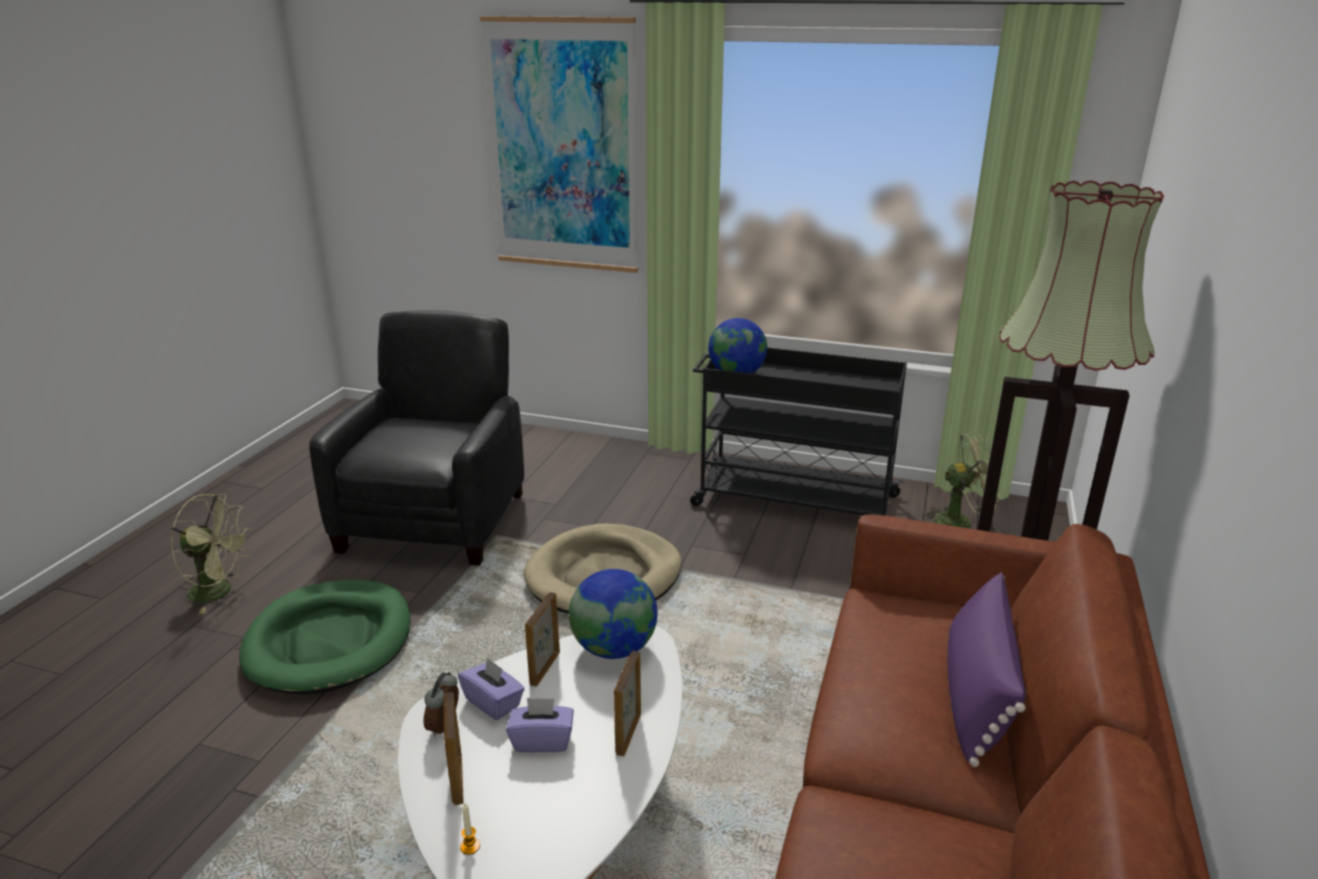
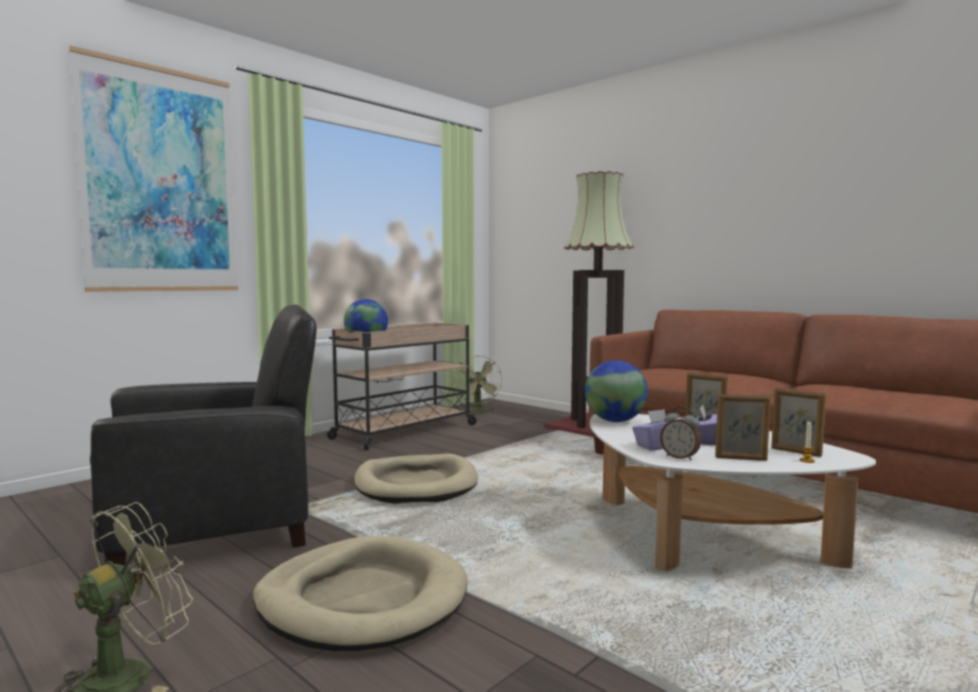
camera: 65 degrees left, 20 degrees down
(330, 641) = (362, 600): green dog bed -> beige dog bed
(435, 520) = (214, 528): black armchair -> black armchair turned 120 degrees clockwise
(544, 668) = (626, 434): picture frame -> picture frame (796, 452)
(792, 500) = (403, 432): black cart -> beige cart
(960, 521) = (479, 412): green fan -> green fan turned 150 degrees clockwise
(976, 695) = (715, 372): purple pillow -> none

